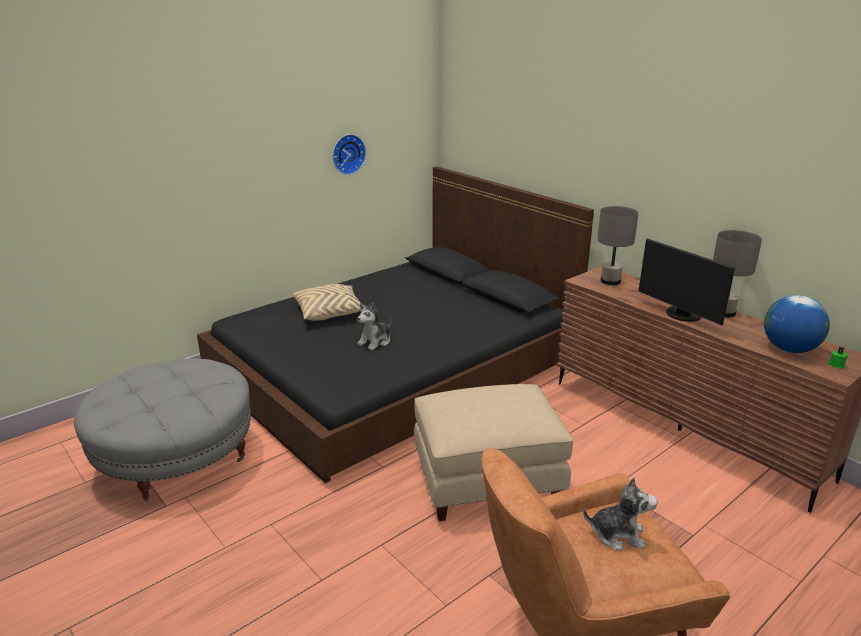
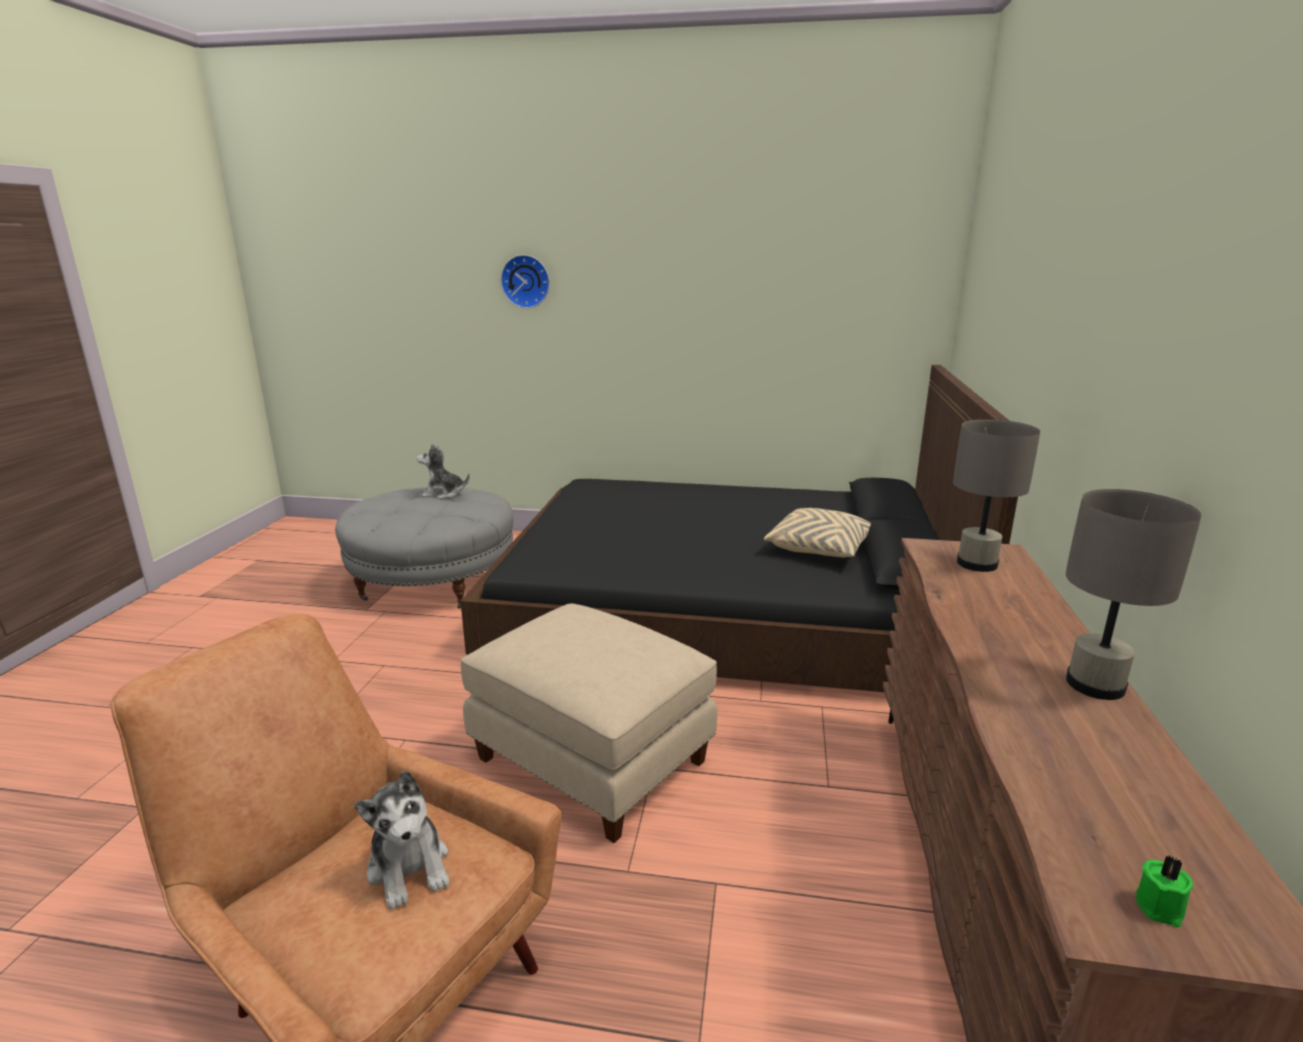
camera: 50 degrees right, 5 degrees down
(329, 312) = (669, 503): beige pillow -> beige pillow (821, 548)
(347, 154) = (786, 321): wall clock -> wall clock (526, 281)
(375, 341) = (652, 542): plush toy -> plush toy (443, 494)
(681, 315) = (985, 648): monitor -> none
(789, 349) = (1095, 807): globe -> none

